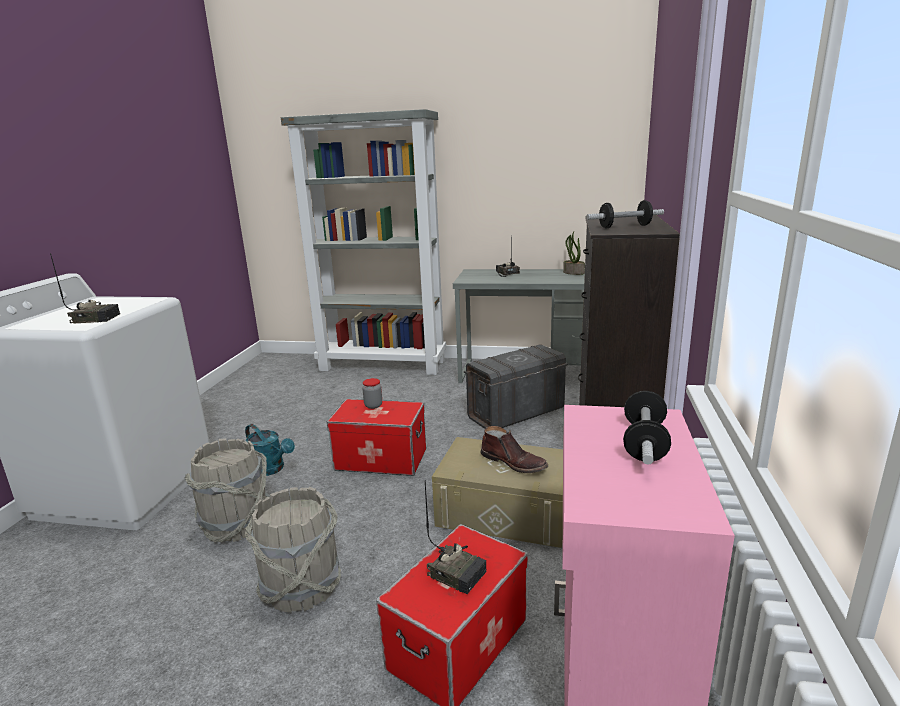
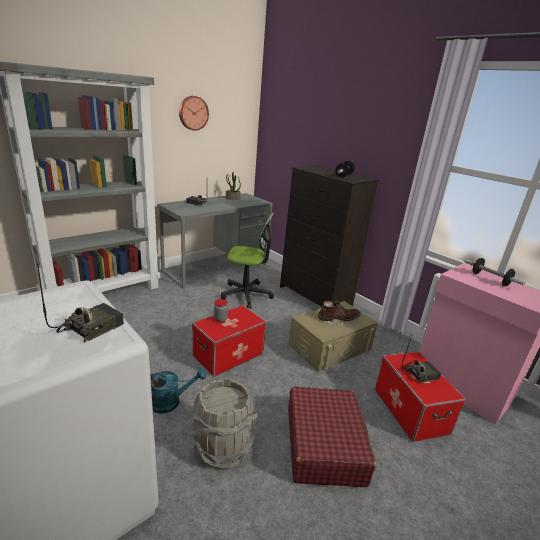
camera: 55 degrees left, 5 degrees up
(302, 587) = (324, 444): grey bucket -> red suitcase
(515, 413) = (246, 294): grey storage box -> office chair
(521, 149) = (193, 113): none -> wall clock

